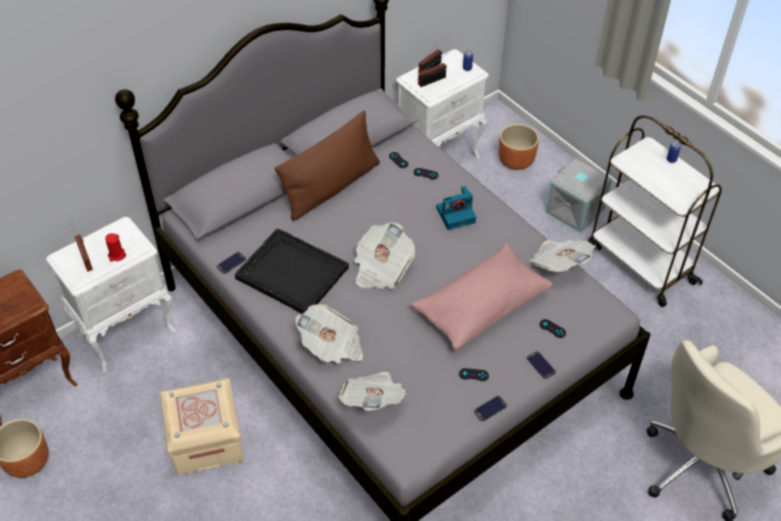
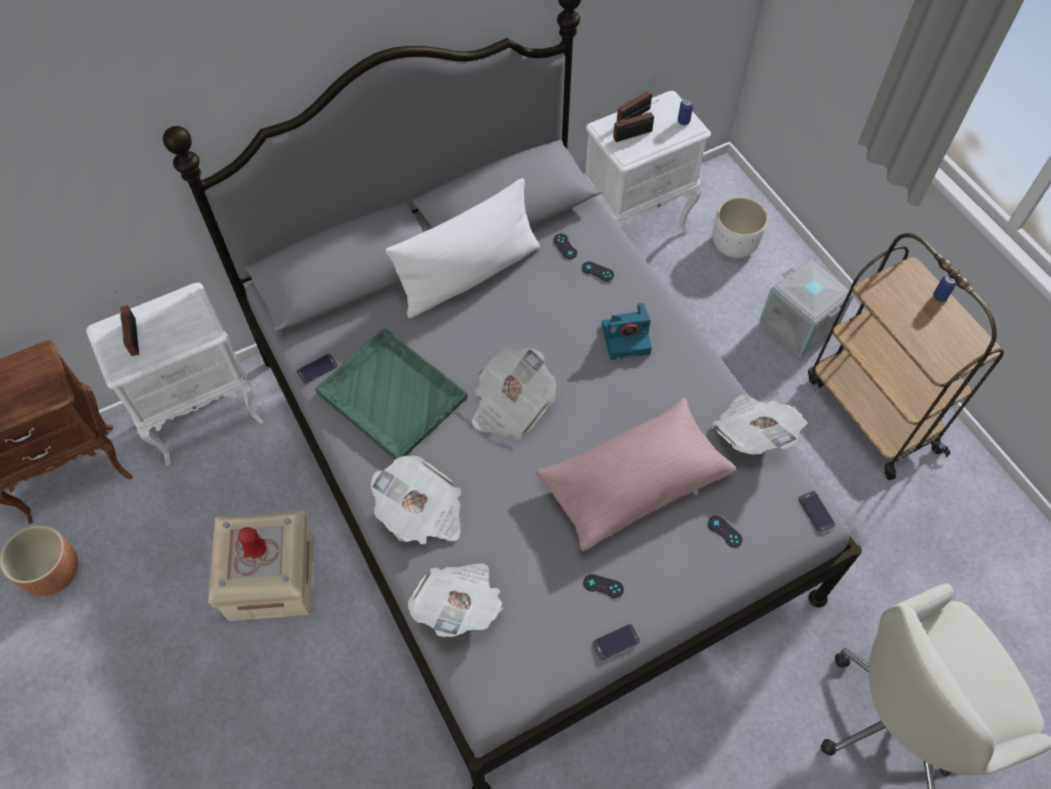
camera: 10 degrees right, 10 degrees up
(117, 255) = (173, 338): red candle -> red candle (254, 548)
(291, 272) = (391, 394): black tray -> green tray
(331, 187) = (469, 275): brown pillow -> white pillow
(515, 161) = (733, 244): brown planter -> white planter
(541, 365) = (698, 585): phone -> phone (816, 511)
(640, 263) = (871, 412): white cart -> brown cart

